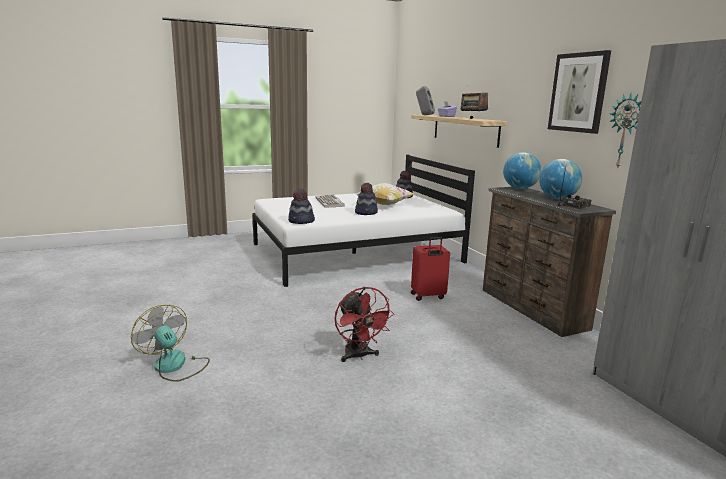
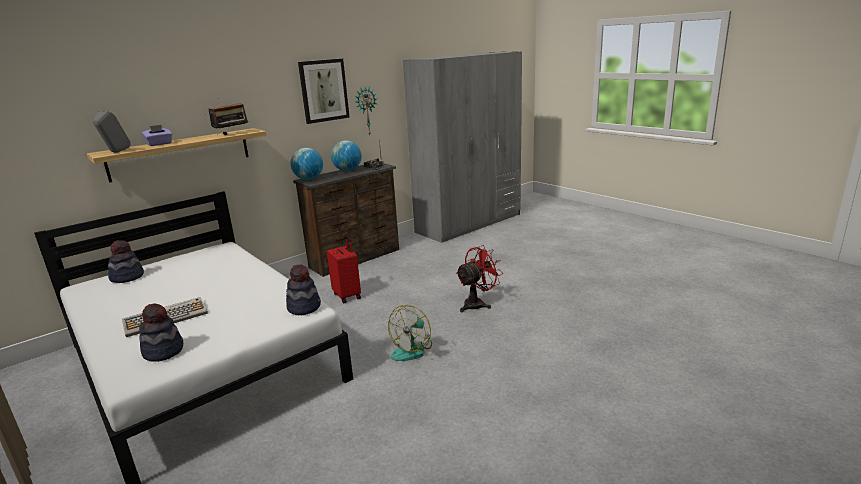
camera: 105 degrees left, 5 degrees up
(175, 366) = (565, 375): fan -> fan (412, 349)
(366, 213) = (244, 280): hat -> hat (163, 351)
(384, 205) = (193, 278): pillow -> none

